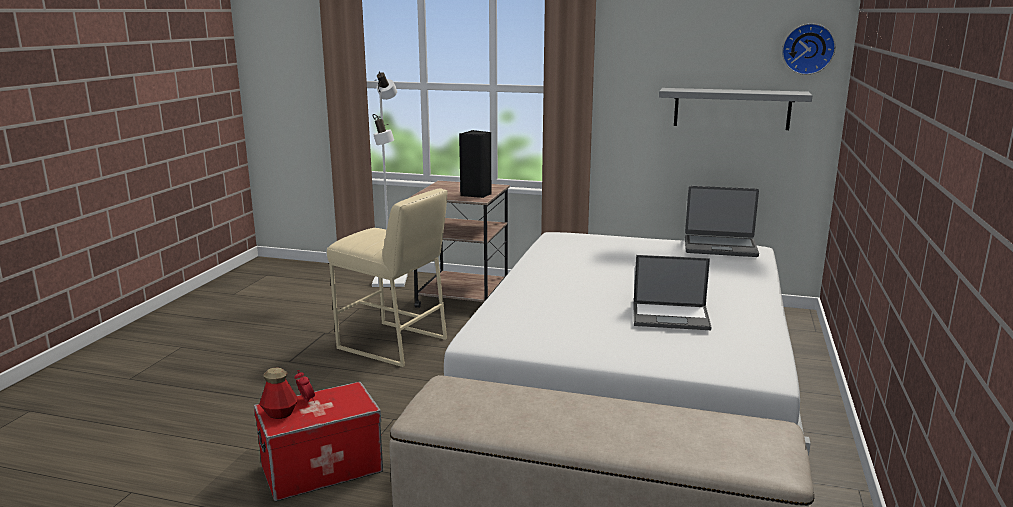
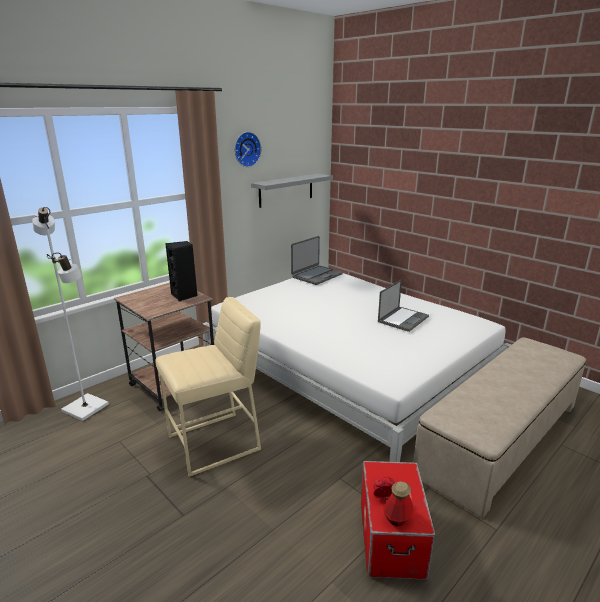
camera: 60 degrees left, 5 degrees up
(808, 49) = (315, 148): wall clock -> wall clock (246, 149)

